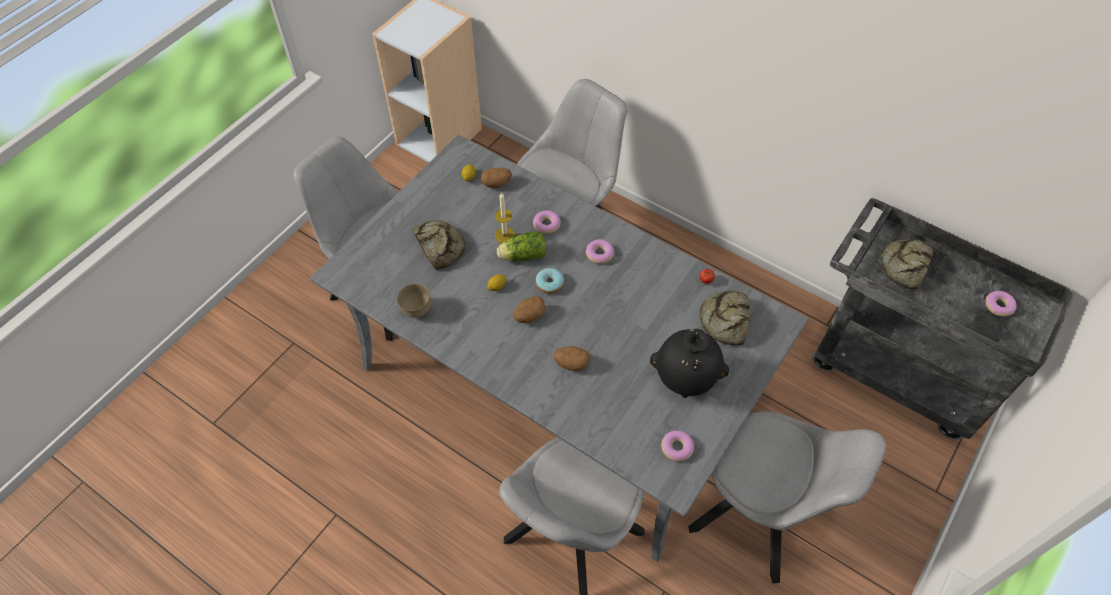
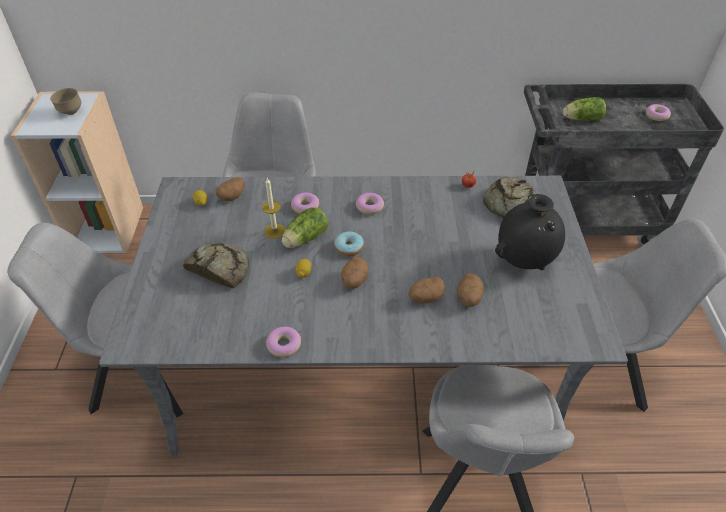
camera: 35 degrees left, 10 degrees down
(416, 310) = (242, 332): brown bowl -> brown bowl (70, 112)
(605, 384) = (468, 298): none -> potato
(677, 448) = (570, 313): donut -> donut (284, 345)
(904, 266) = (580, 119): bread -> lettuce

